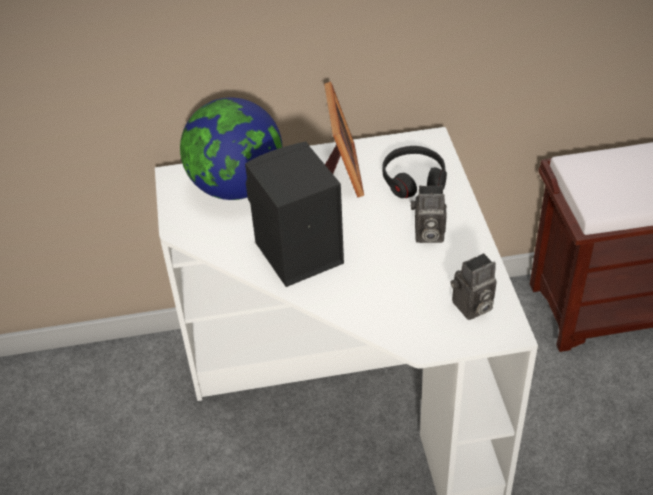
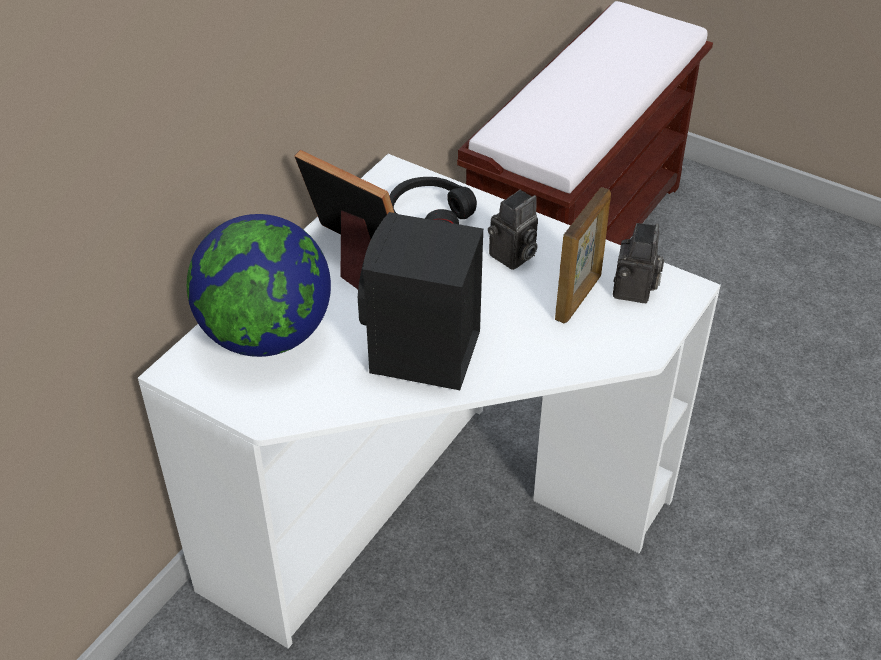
camera: 50 degrees left, 0 degrees up
(431, 286) = (579, 297): none -> picture frame

